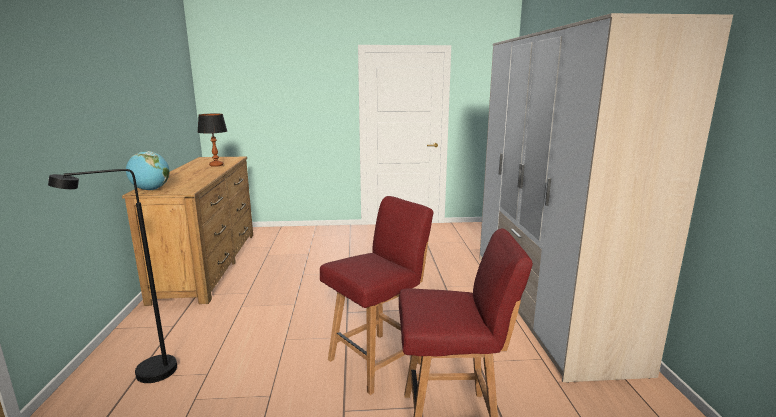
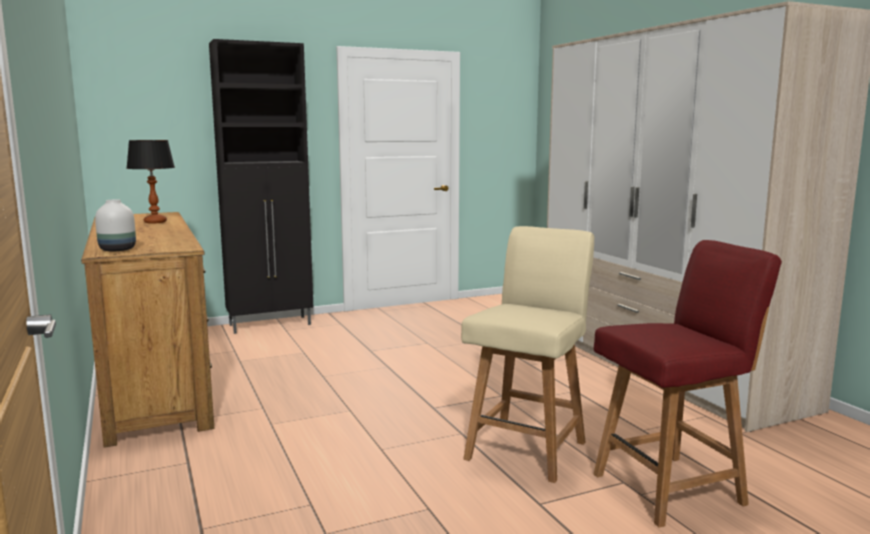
camera: 20 degrees left, 5 degrees down
(144, 375) = (213, 524): black floor lamp -> none
(151, 189) = (117, 250): globe -> white vase
(308, 230) = (271, 325): none -> black cabinet
(377, 360) = (527, 449): red chair -> beige chair

